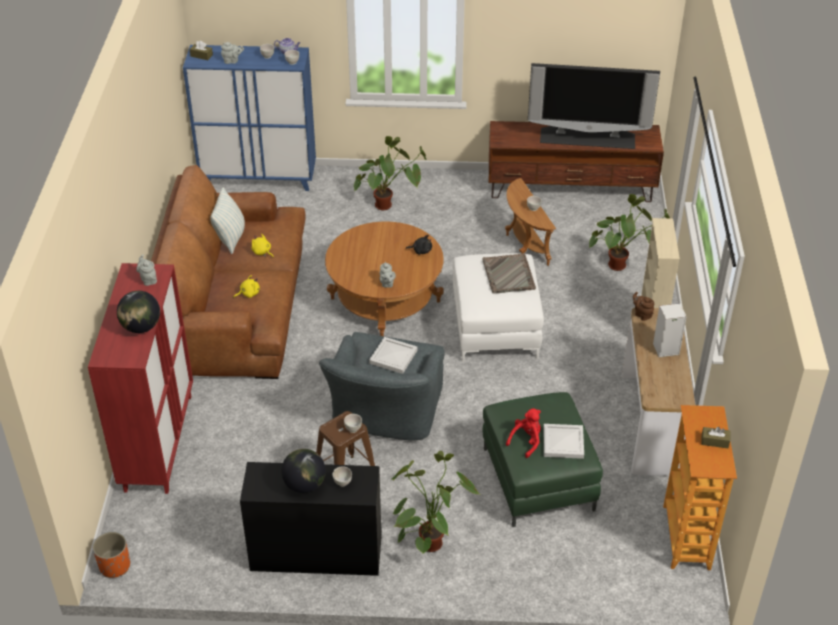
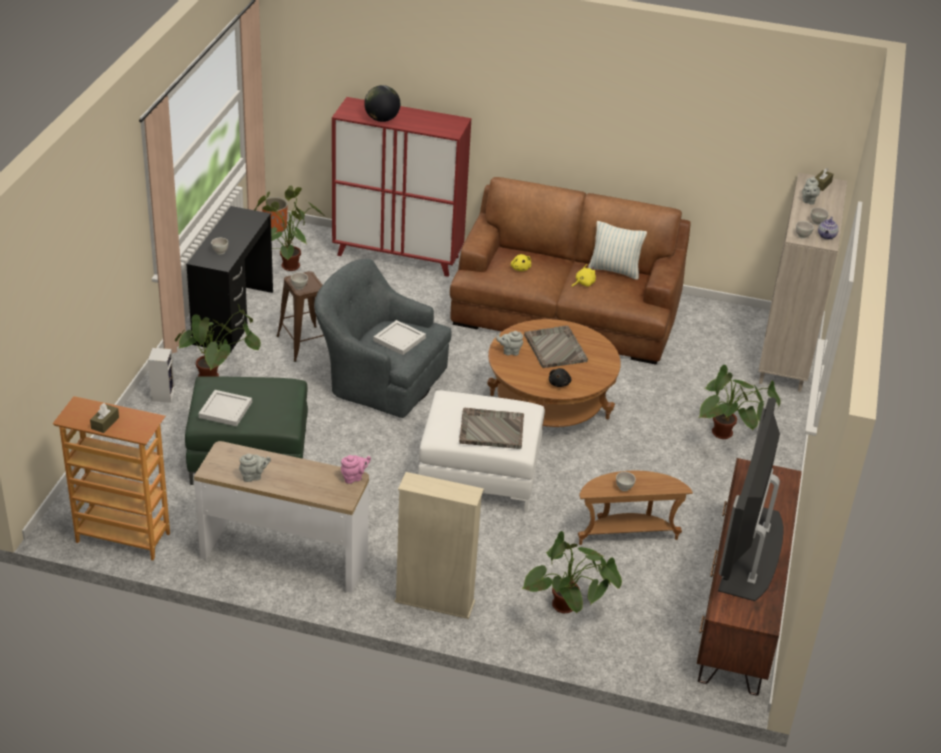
camera: 100 degrees right, 5 degrees down
(148, 279) = (442, 127): grey teapot -> grey teapot (254, 476)
(190, 535) = (287, 261): none -> potted plant
(259, 179) = (786, 352): blue cabinet -> beige cabinet
(304, 485) = (229, 235): globe -> none
(370, 259) = (555, 348): none -> grey tray
(526, 441) = (241, 389): red plush toy -> none
(642, 314) = (354, 477): brown teapot -> pink teapot
(665, 350) = (290, 479): speaker -> speaker (163, 394)

